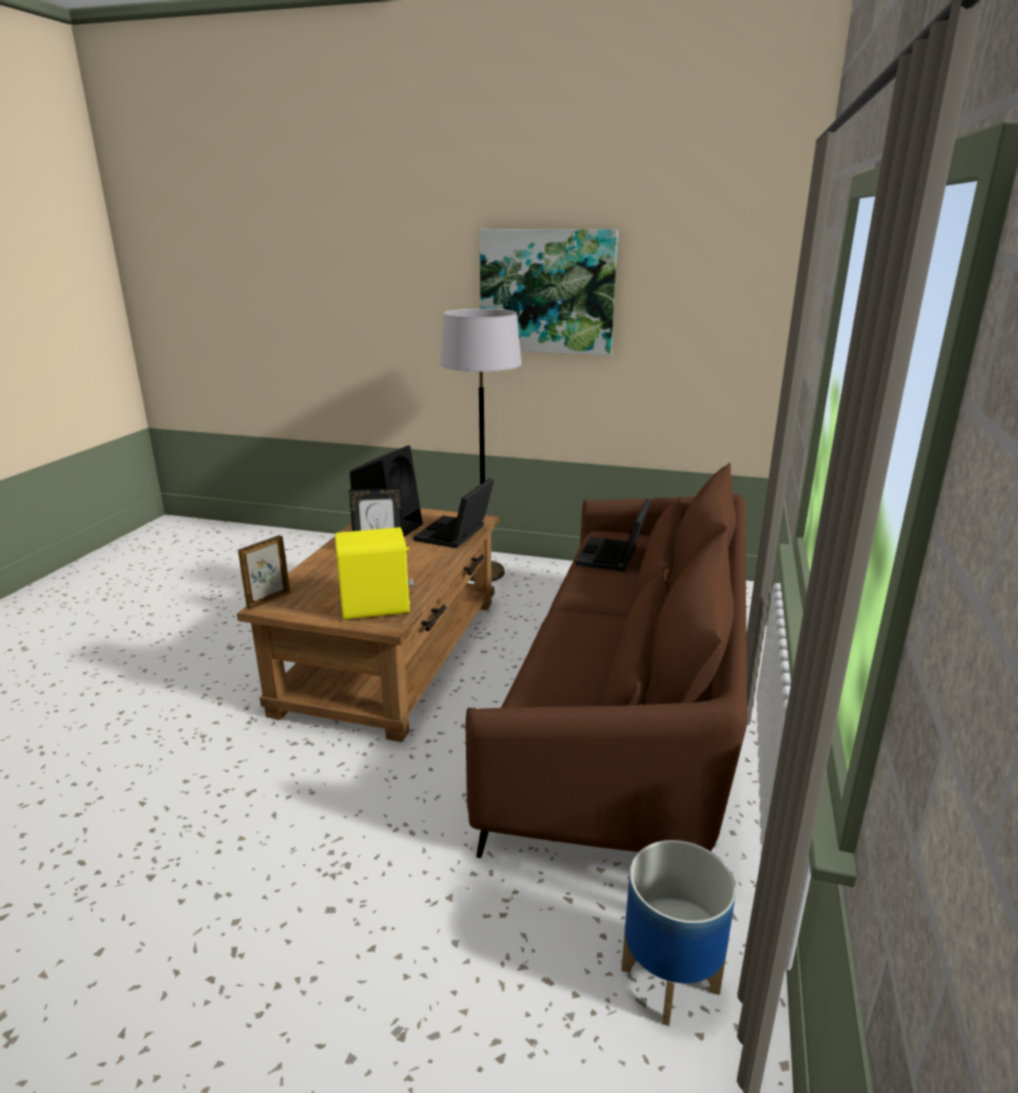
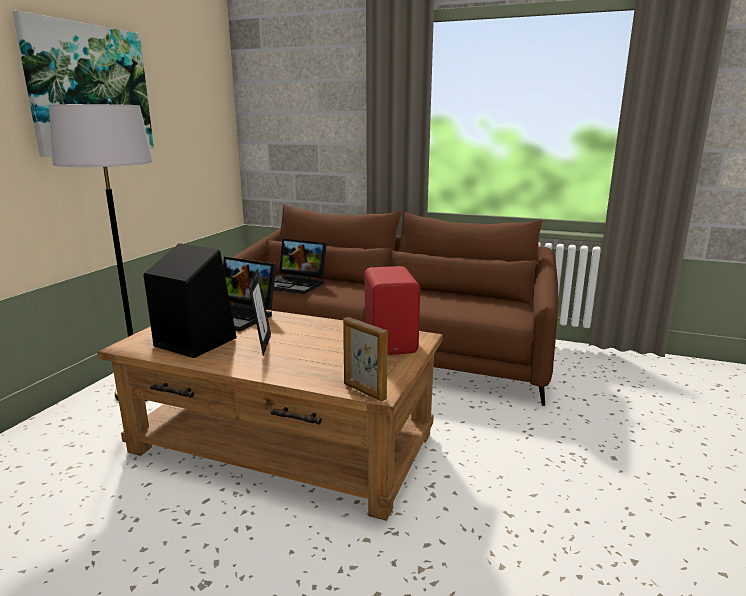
camera: 85 degrees left, 5 degrees down
(376, 608) = (392, 342): yellow speaker -> red speaker
(671, 981) = (599, 363): planter -> none

